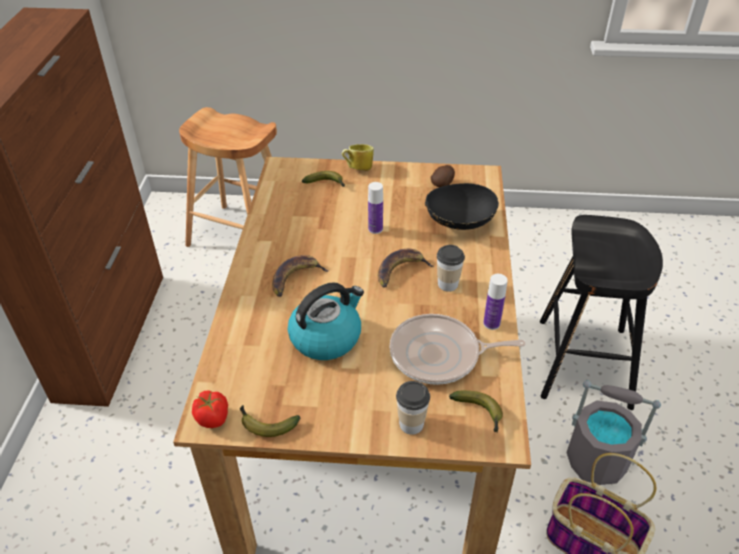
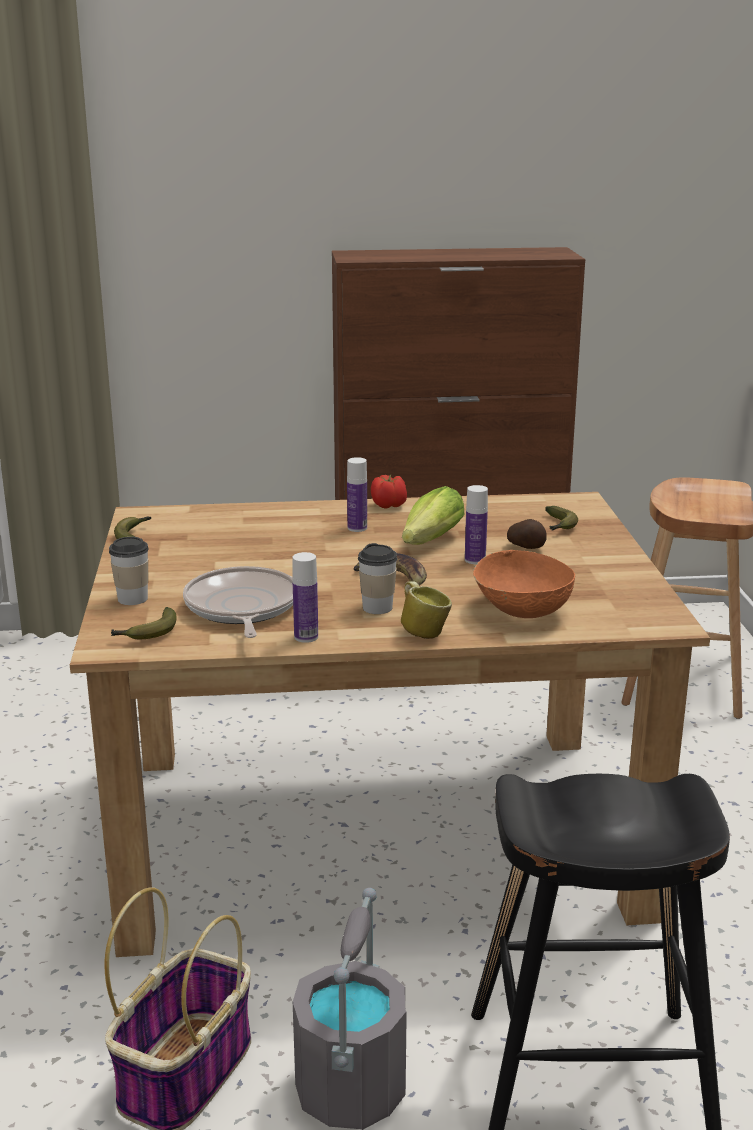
camera: 80 degrees right, 20 degrees down
(213, 418) = (143, 516): tomato -> tomato (389, 506)
(296, 278) = (357, 528): banana -> bottle
(326, 337) = (261, 550): kettle -> none
(337, 245) = (428, 543): none -> lettuce
(357, 169) = (611, 540): mug -> mug (423, 631)
(443, 184) = (615, 595): potato -> potato (526, 547)
(459, 223) = (521, 610): black bowl -> orange bowl

